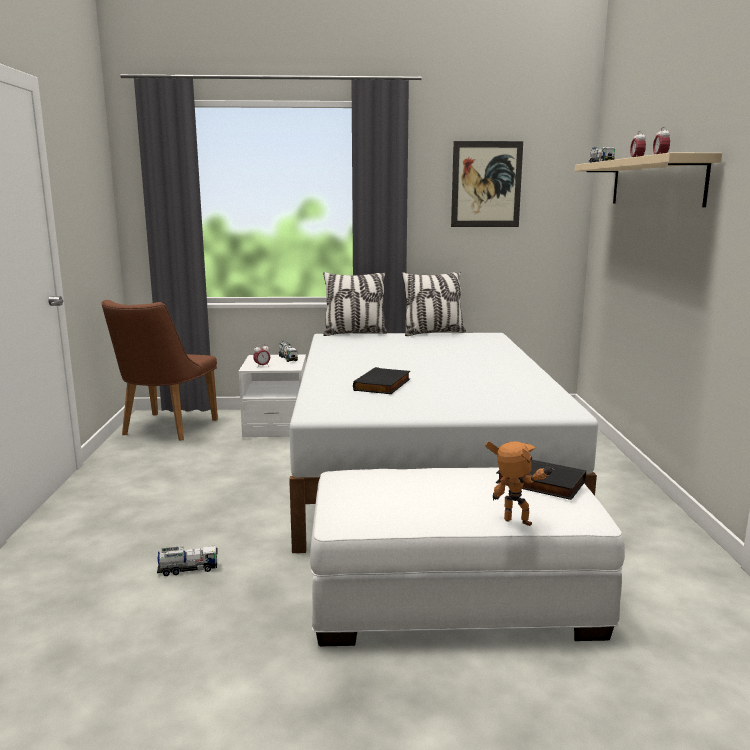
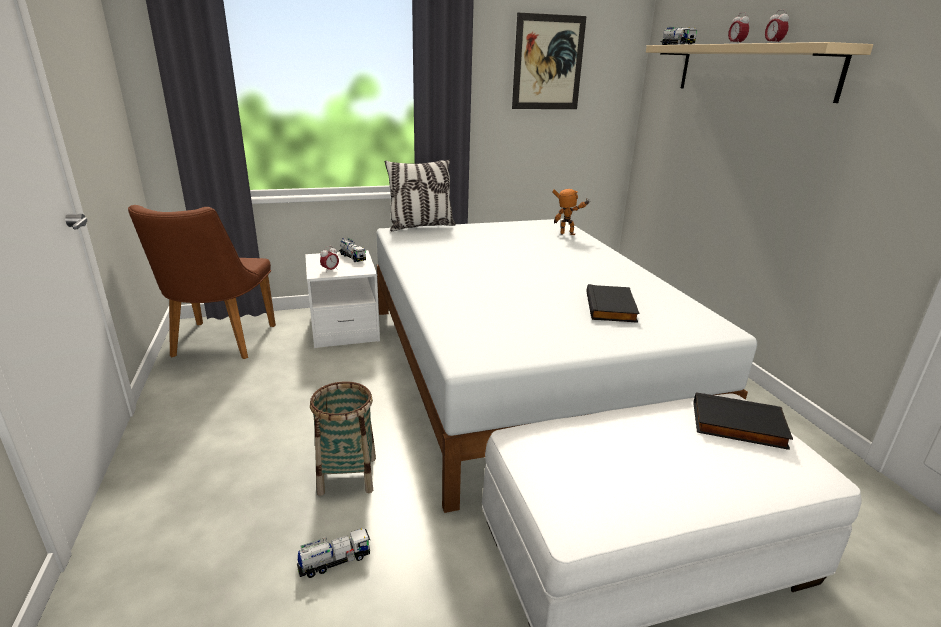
camera: 15 degrees left, 10 degrees up
(225, 522) = (347, 475): none -> basket
(383, 385) = (508, 304): black book -> black book (612, 307)
(433, 333) = (499, 222): pillow -> none
(517, 524) = (766, 499): toy robot -> toy robot (567, 235)

